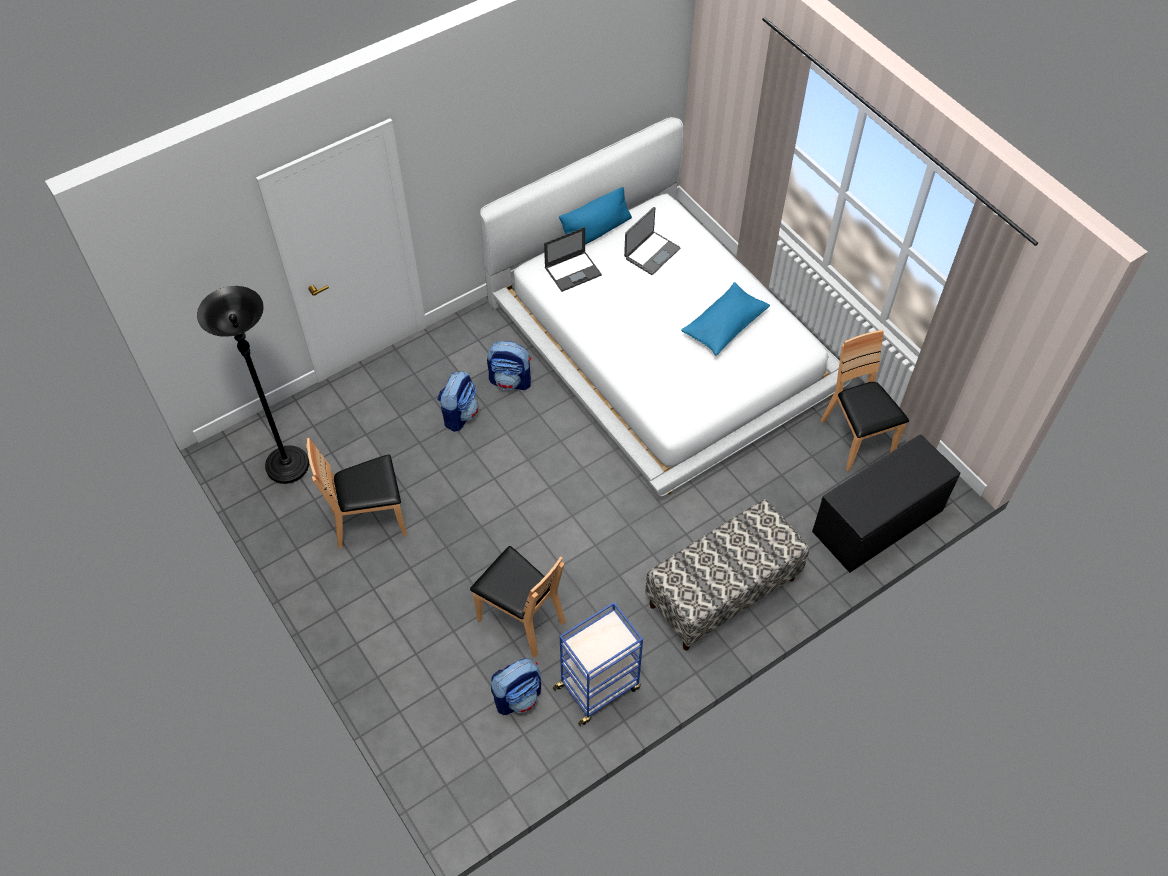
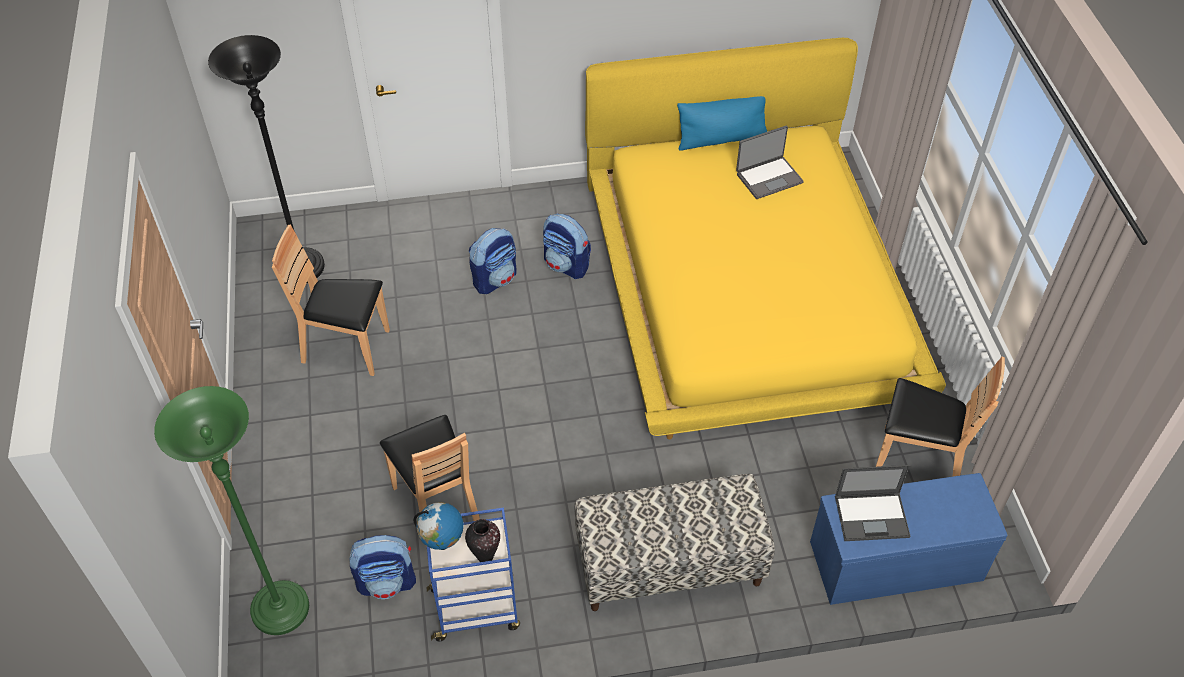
camera: 25 degrees right, 5 degrees down
(446, 755) = (280, 609): none -> green floor lamp
(573, 271) = (673, 168): laptop -> laptop (872, 516)
(580, 648) = (443, 543): none -> globe
(617, 645) = (485, 556): none -> vase
(661, 344) = (747, 284): white bed -> yellow bed
(724, 326) = (808, 276): blue pillow -> none
(855, 439) = (917, 461): brown chair -> brown chair turned 105 degrees clockwise
(877, 522) = (894, 562): black bench -> blue bench

